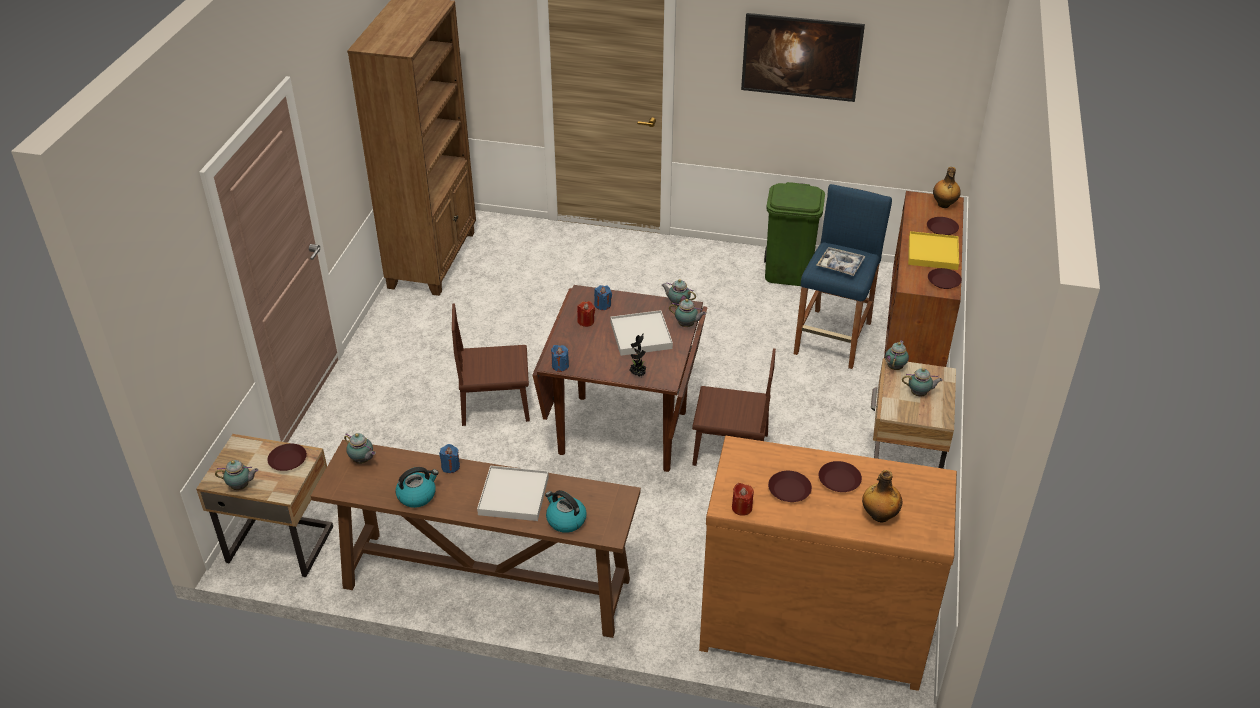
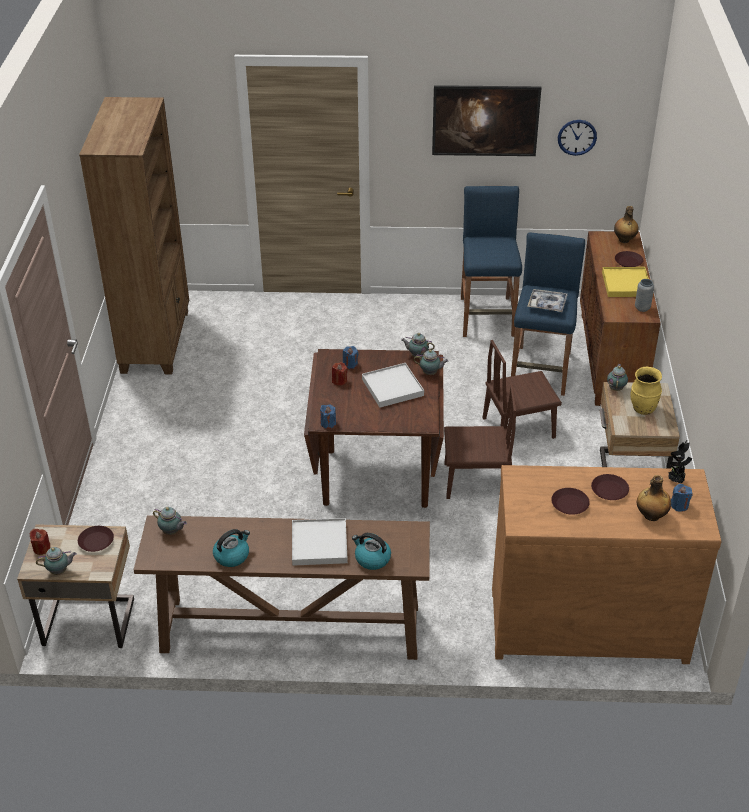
camera: 10 degrees left, 0 degrees up
(450, 466) = (254, 526): blue candle -> blue candle (679, 505)
(495, 404) = (253, 468): brown chair -> brown chair (518, 428)
(638, 374) = (400, 422): potted plant -> potted plant (676, 481)
(742, 508) = (534, 525): red candle -> red candle (41, 548)
(789, 273) = (487, 317): green trash can -> blue stool
(902, 85) = (577, 137): none -> wall clock
(919, 394) = (643, 409): teapot -> yellow vase
(944, 281) = (642, 308): brown plate -> grey vase

